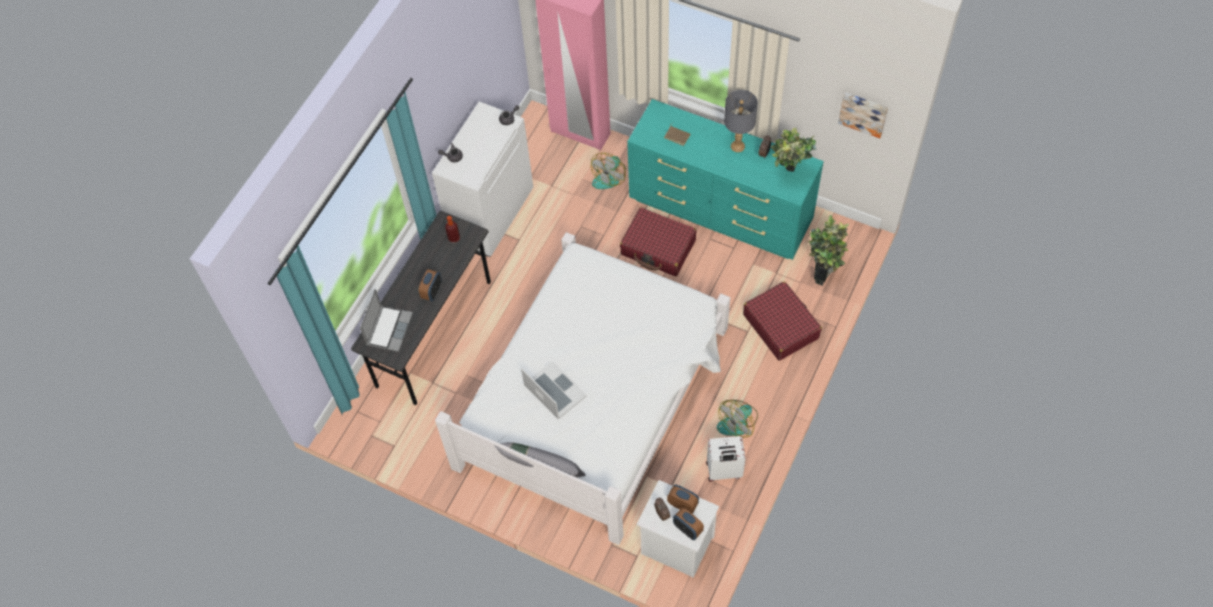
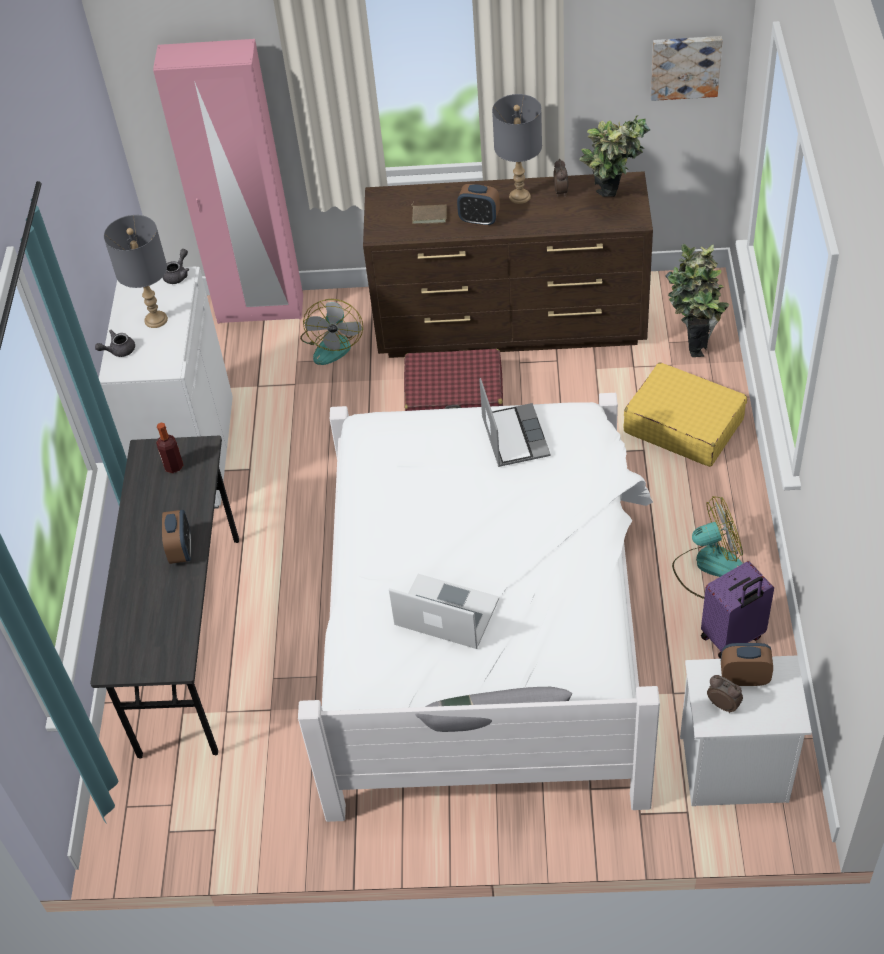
camera: 25 degrees left, 10 degrees down
(389, 328) = (139, 629): laptop -> laptop (513, 436)
(482, 145) = (156, 320): none -> grey table lamp
(687, 529) = (775, 708): alarm clock -> alarm clock (479, 220)
(721, 212) = (512, 327): turquoise dresser -> brown dresser
(724, 471) = (733, 638): white suitcase -> purple suitcase
(738, 421) = (707, 566): fan -> fan turned 120 degrees counterclockwise
(780, 326) = (683, 425): red suitcase -> yellow suitcase

